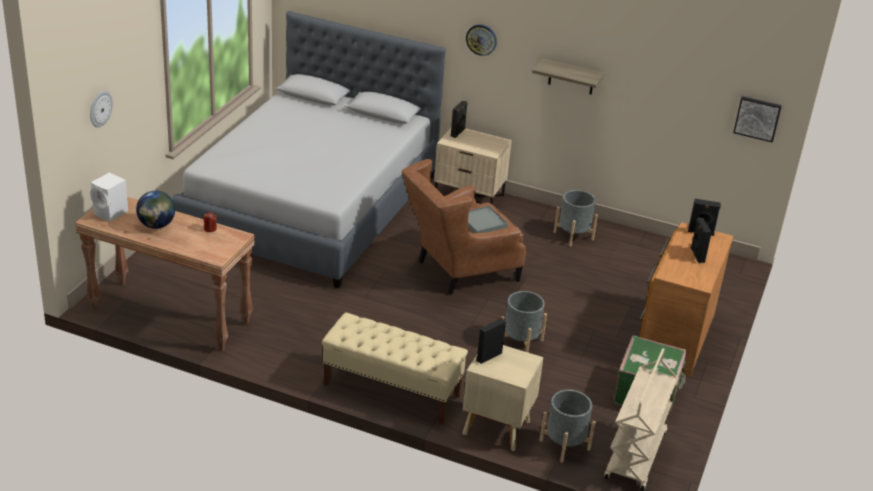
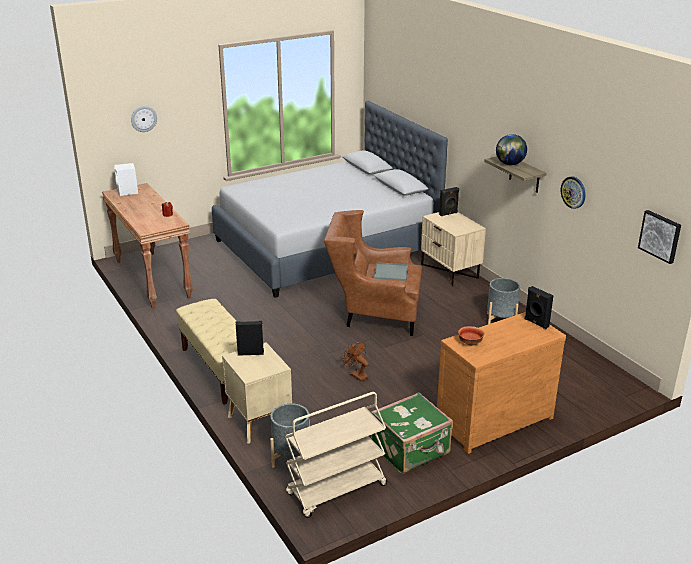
camera: 40 degrees right, 5 degrees down
(156, 225) = (141, 204): globe -> globe (509, 164)
(481, 39) = (470, 133): wall clock -> wall clock (573, 192)
(520, 342) = (356, 375): grey planter -> brown fan
(678, 271) = (470, 343): none -> bowl
(696, 255) = (505, 337): black speaker -> none

